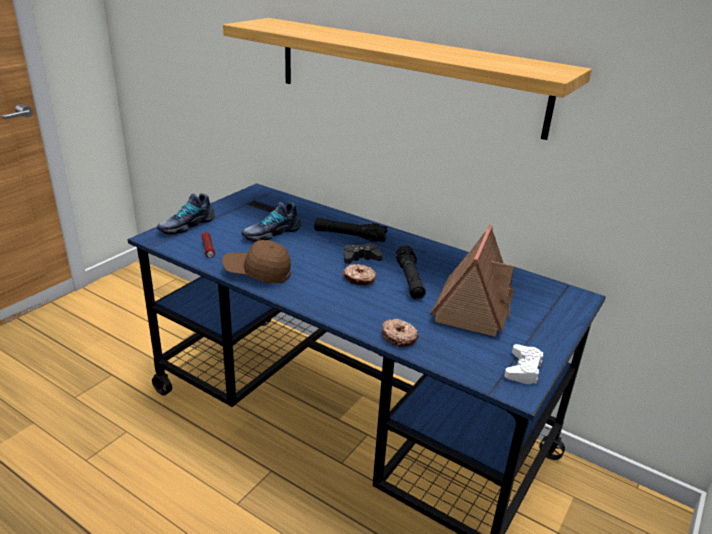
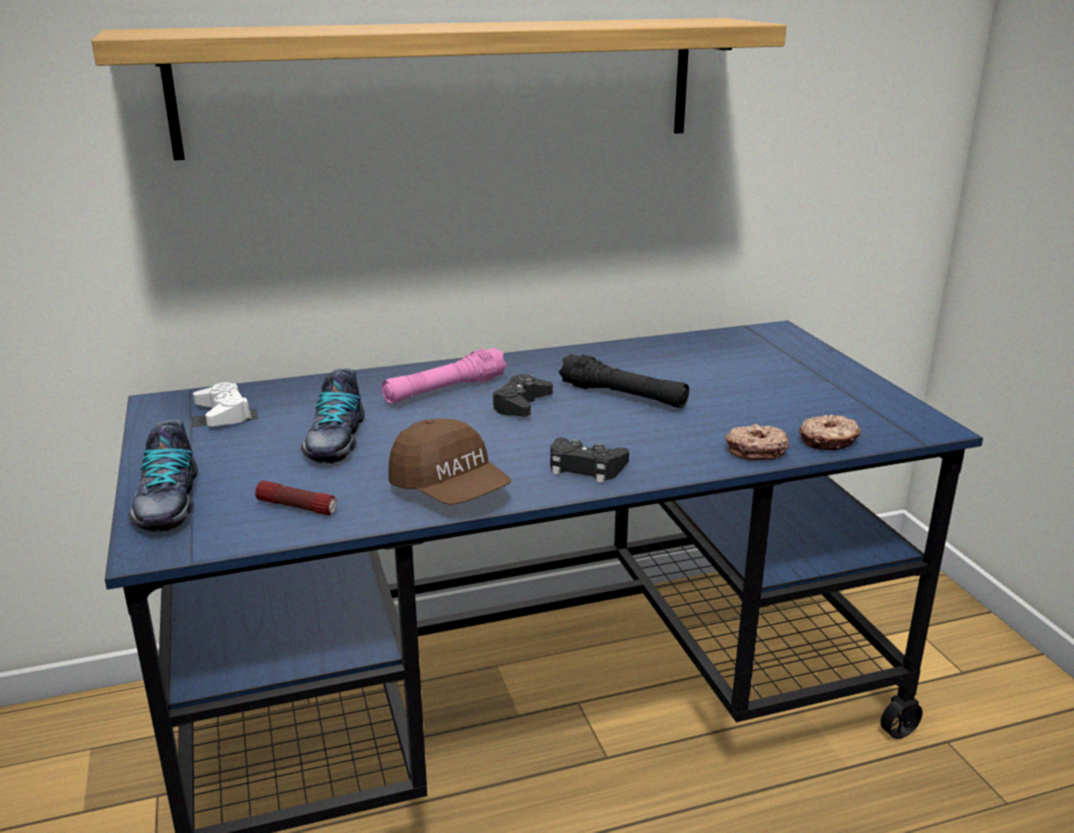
camera: 50 degrees left, 5 degrees down
(257, 273) = (450, 490): brown cap -> brown cap turned 90 degrees counterclockwise
(317, 296) = (585, 467): none -> black game controller
(349, 236) = (445, 390): black flashlight -> pink flashlight
(359, 279) = (577, 425): donut -> donut (829, 441)
(473, 307) = (736, 386): toy house -> none
(523, 369) = (893, 409): white game controller -> white game controller (223, 413)

